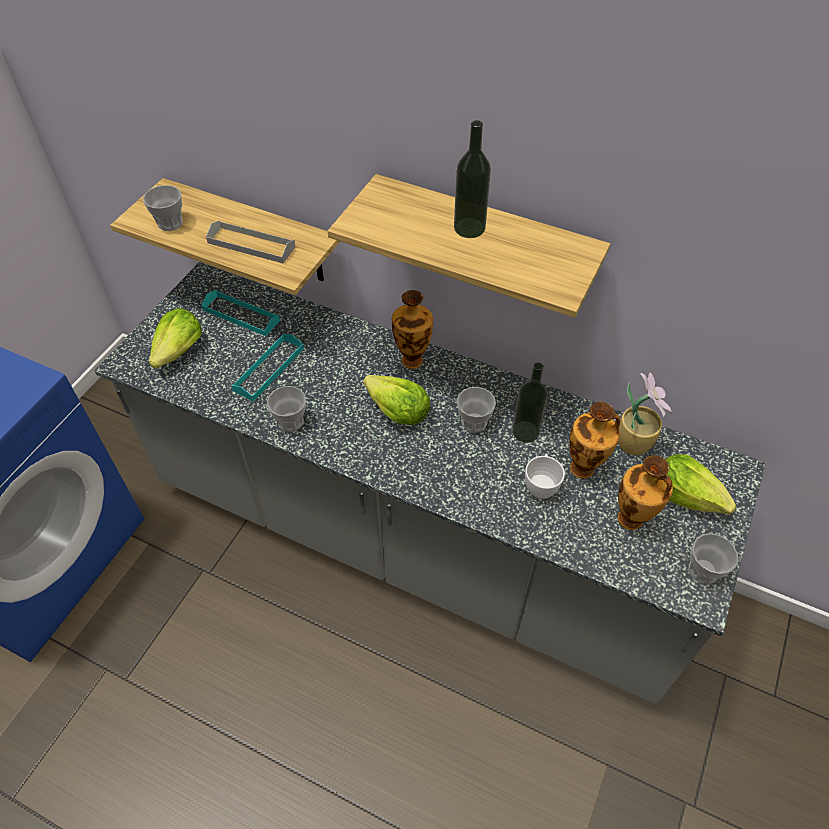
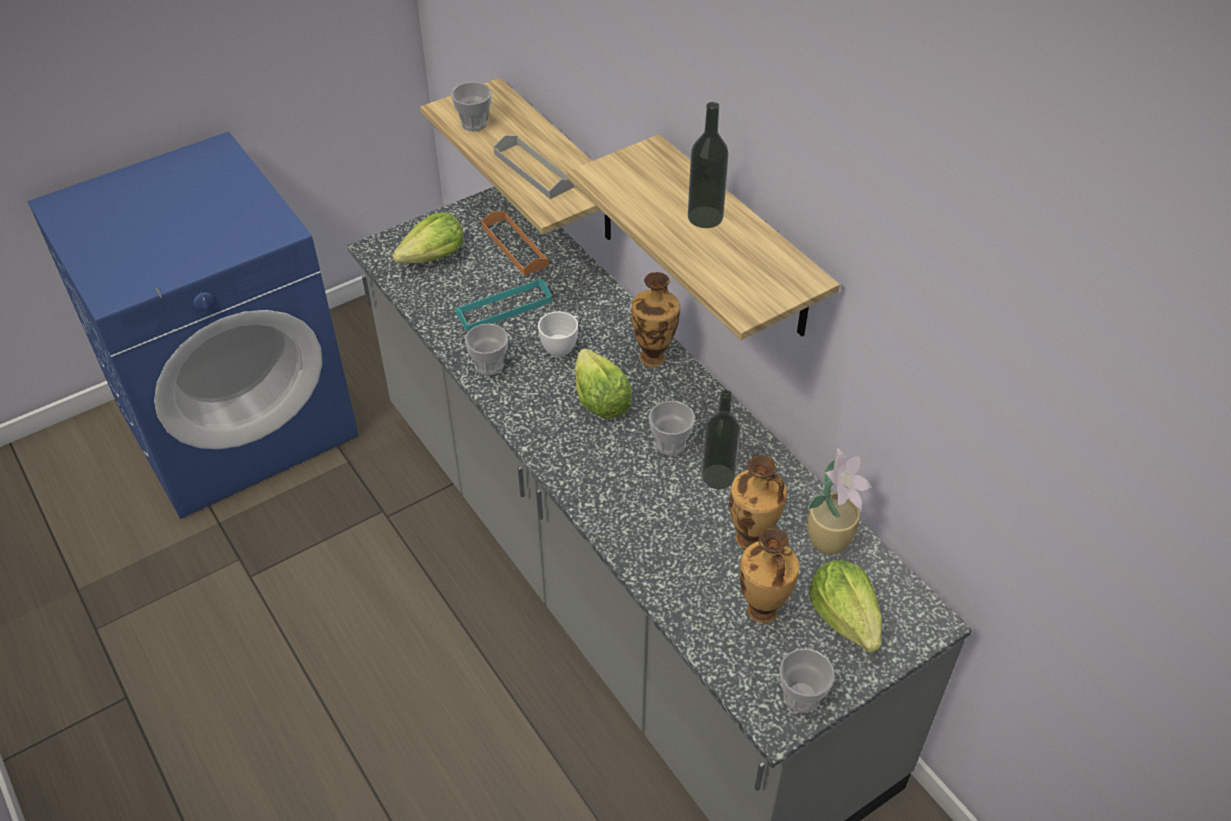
camera: 30 degrees right, 5 degrees down
(241, 315) = (514, 246): turquoise tray -> orange tray
(541, 485) = (692, 534): white cup -> white cup (562, 346)

